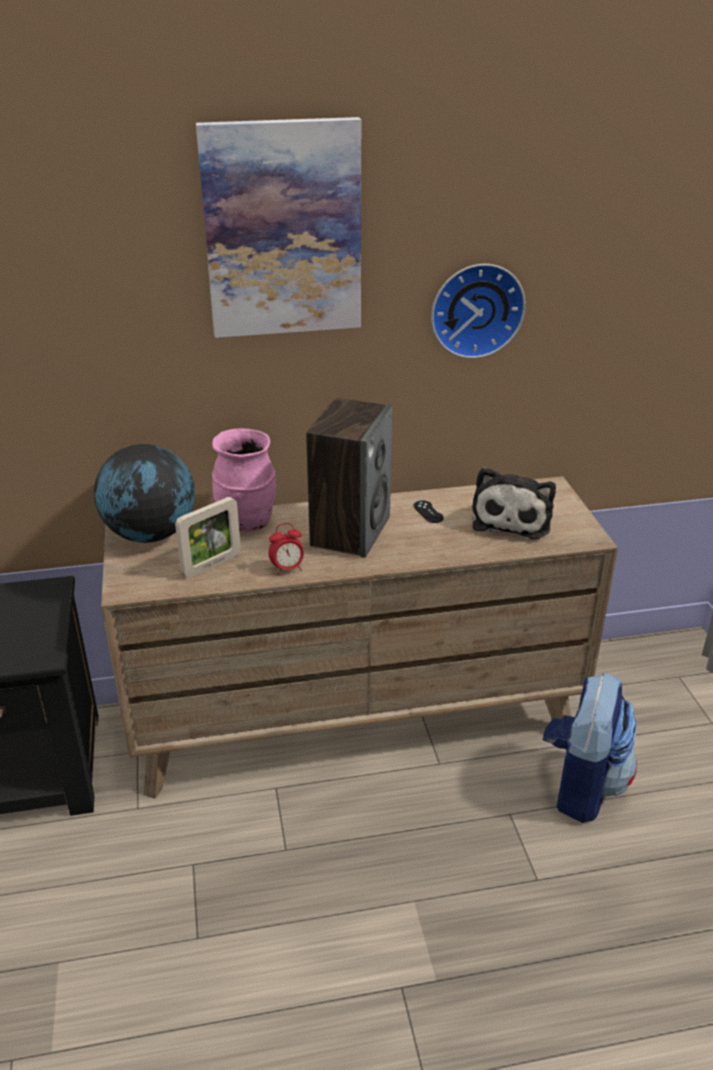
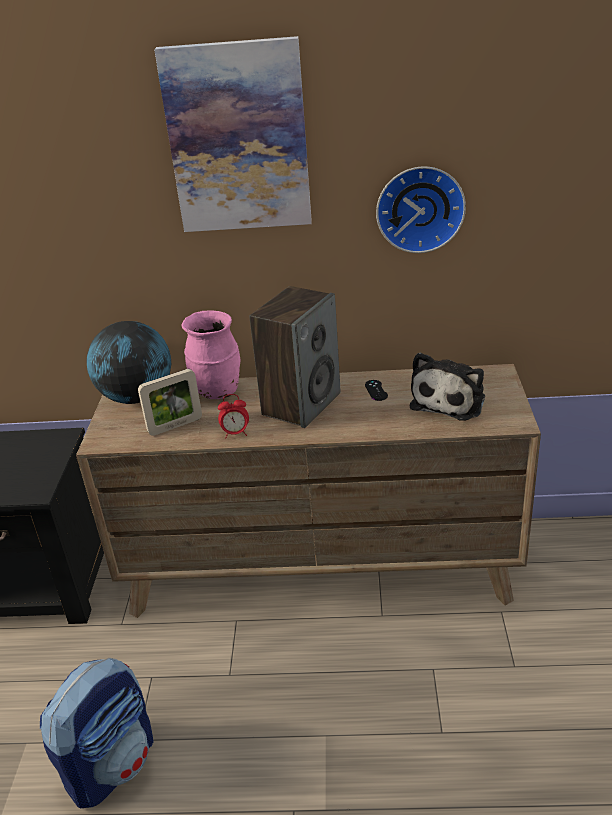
camera: 15 degrees right, 0 degrees up
(581, 785) = (507, 651): backpack -> backpack (112, 763)

